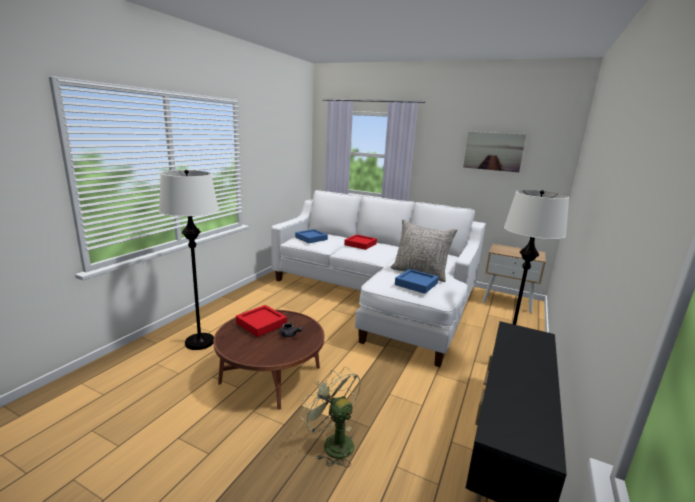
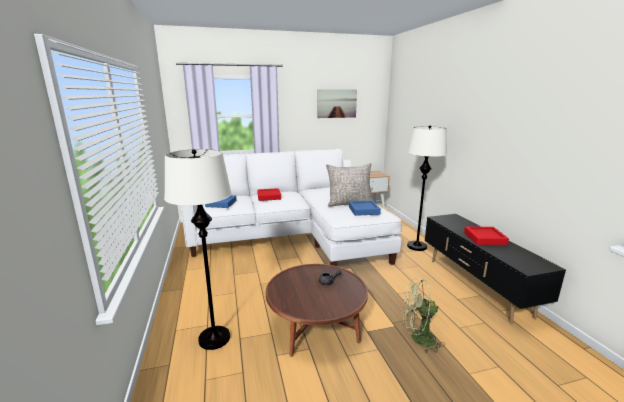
camera: 40 degrees left, 0 degrees up
(261, 324) = (295, 285): red tray -> red tray (484, 239)

